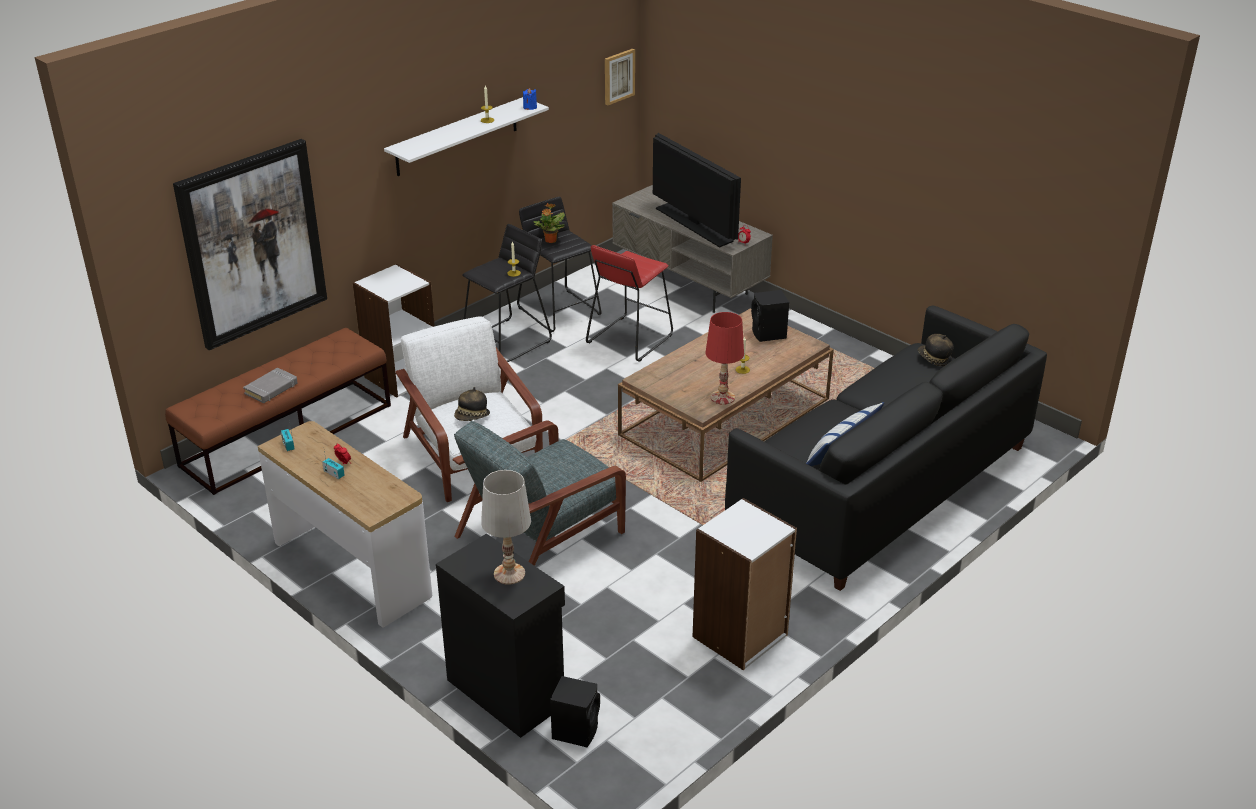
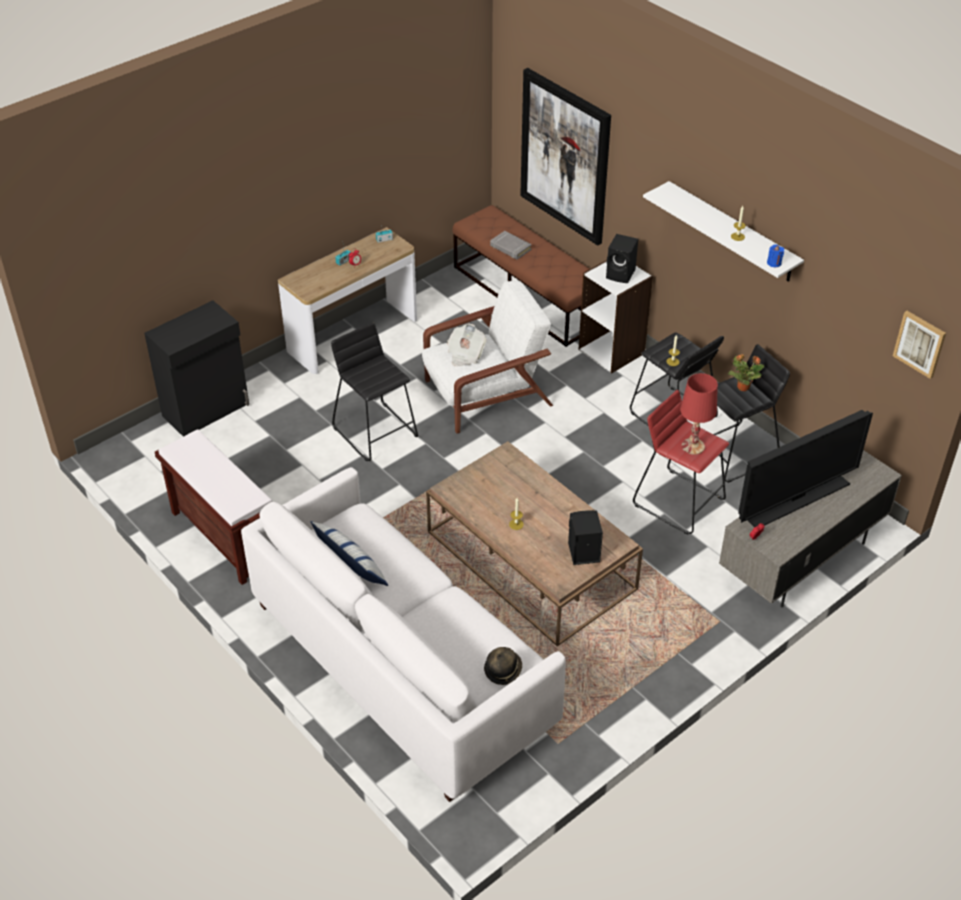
camera: 95 degrees right, 10 degrees up
(472, 417) = (465, 354): hat -> newspaper
(509, 574) = (190, 331): white table lamp -> none
(542, 533) = (376, 431): grey armchair -> black stool
(576, 730) = (159, 442): black speaker -> black speaker (621, 274)
(722, 397) = (468, 504): red table lamp -> red table lamp (692, 446)
(740, 636) = (224, 536): white bookcase -> brown bench
(881, 486) = (401, 663): black sofa -> white sofa

